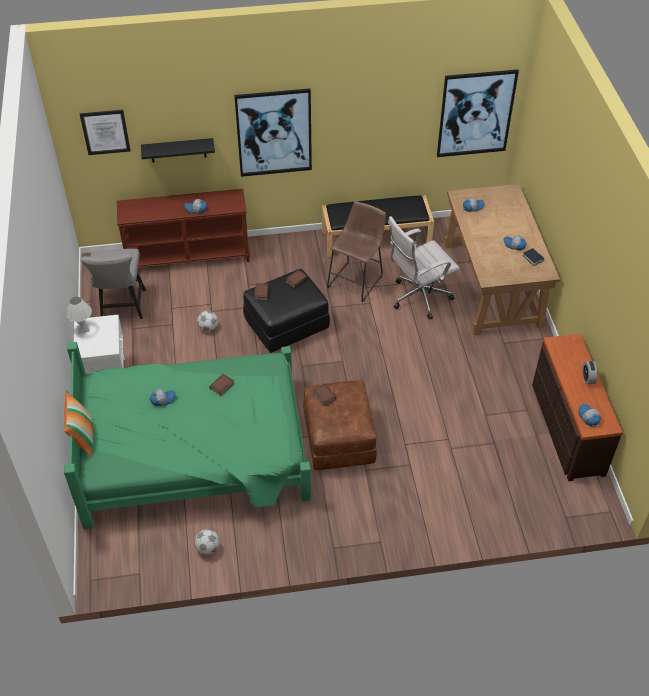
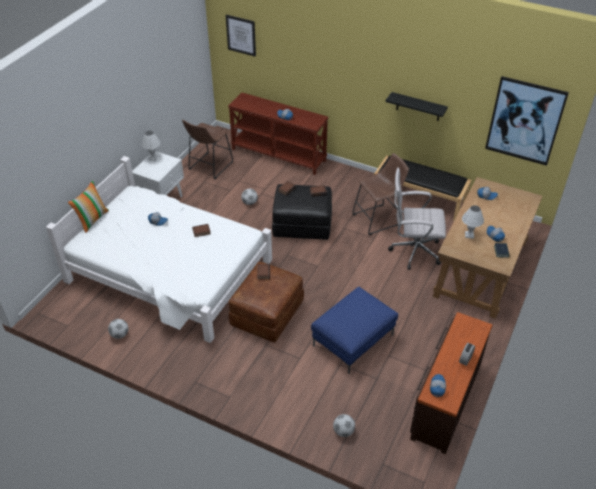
camera: 35 degrees right, 5 degrees down
(122, 308) = (209, 167): grey chair -> brown stool
(178, 150) = (287, 68): black shelf -> black shelf (418, 107)
(195, 450) = (170, 272): green bed -> white bed
(274, 133) = (357, 78): picture -> none
(443, 419) = (353, 341): none -> blue ottoman
(492, 255) = (469, 235): none -> white table lamp
(509, 509) = (343, 431): none -> football

